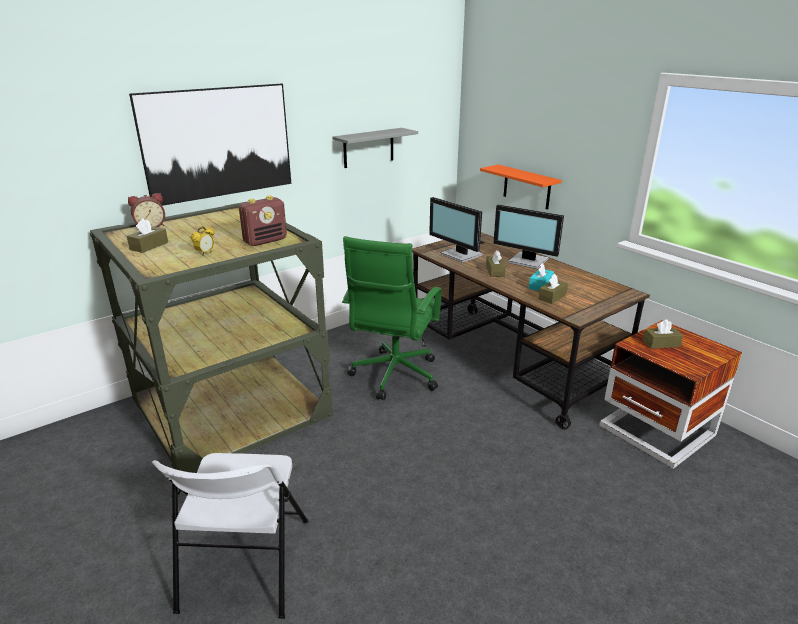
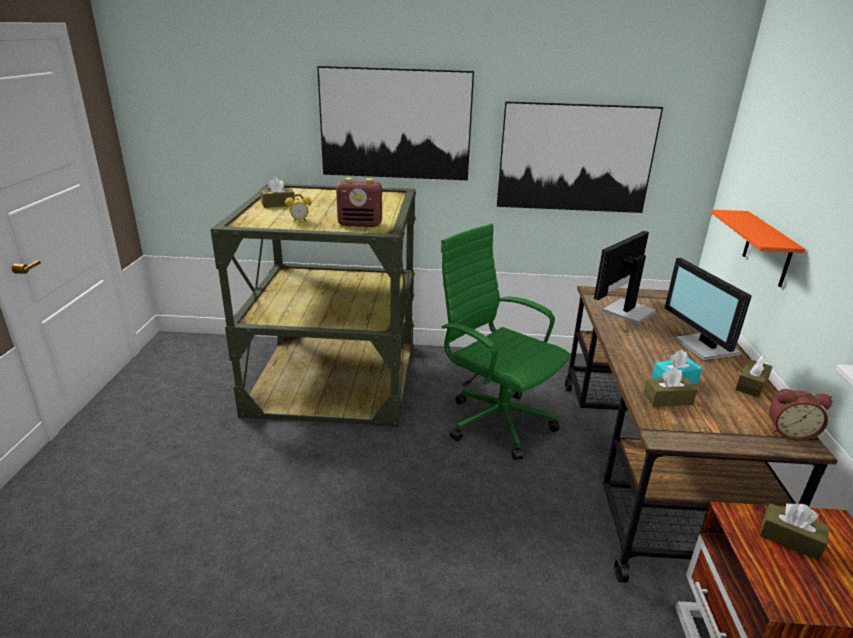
camera: 40 degrees right, 0 degrees up
(150, 226) = (309, 190): alarm clock -> alarm clock (789, 432)
(245, 564) = (197, 507): white chair -> none
(368, 148) = (575, 158): grey shelf -> picture
(394, 377) = (495, 421): green office chair -> green office chair turned 75 degrees clockwise
(460, 255) = (626, 311): monitor -> monitor turned 45 degrees clockwise
(495, 271) = (639, 342): brown tissue box -> brown tissue box (751, 385)

